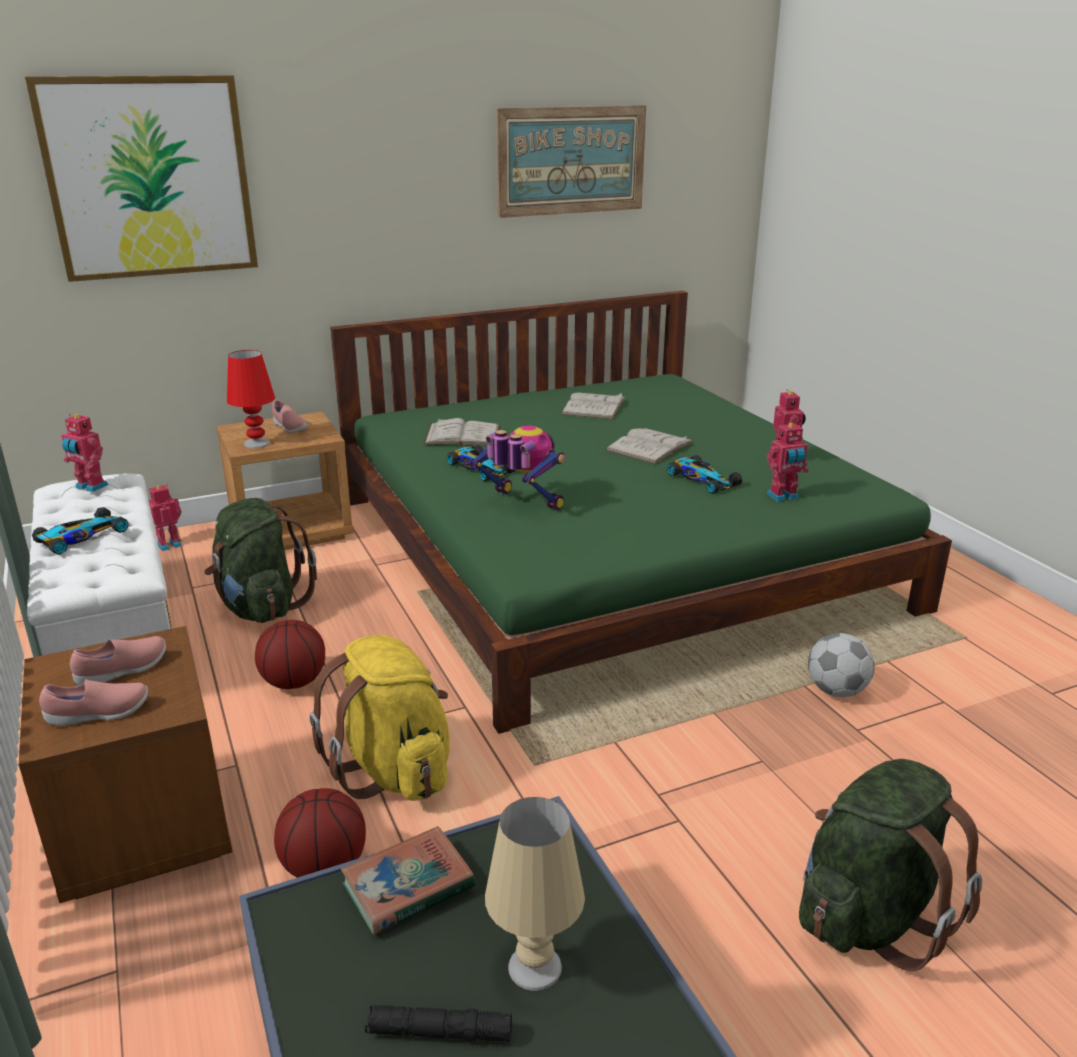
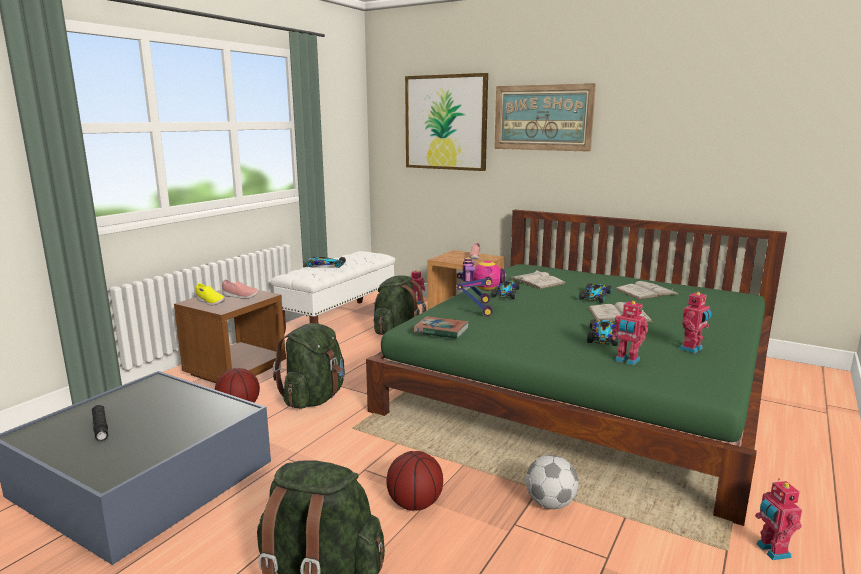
camera: 55 degrees right, 10 degrees down
(90, 487) = (366, 254): toy robot -> toy robot (771, 551)
(98, 714) = (210, 302): pink shoe -> yellow shoe
(257, 443) = (448, 258): red table lamp -> none
(294, 682) = (352, 358): basketball -> basketball (415, 504)
(394, 770) = (314, 399): yellow backpack -> green backpack
(408, 886) = (180, 395): book -> book (441, 331)
(535, 966) = (146, 435): beige table lamp -> none
(571, 160) = (692, 124): picture -> picture (542, 117)
(571, 432) = (595, 296): none -> toy car

